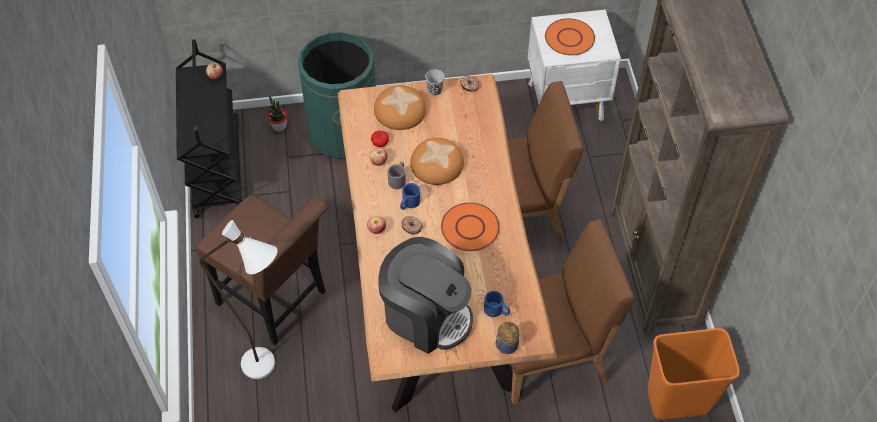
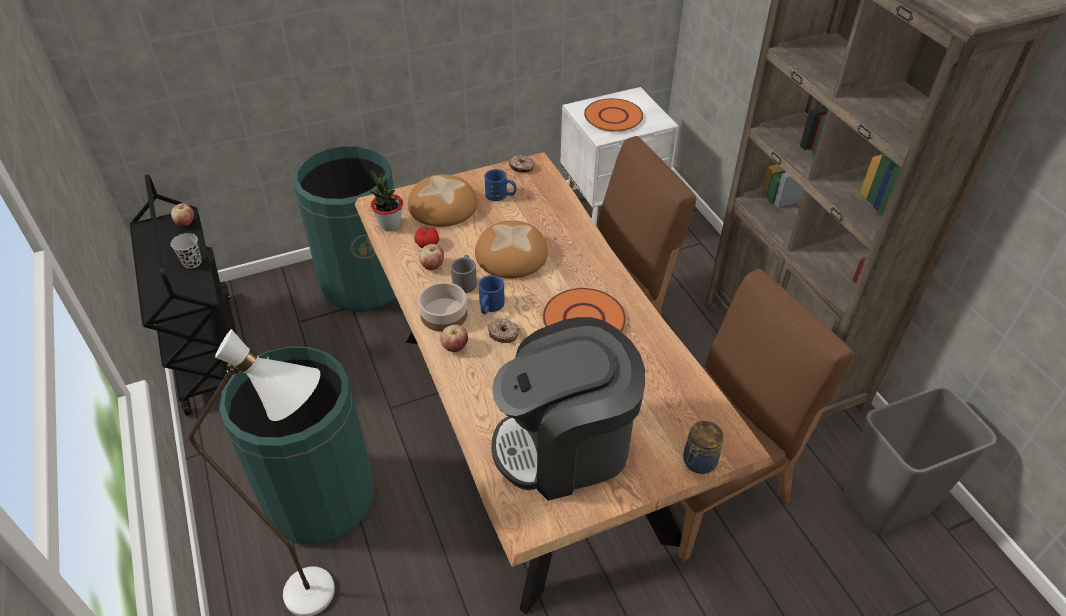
camera: 15 degrees left, 10 degrees down
(277, 301) = (320, 498): brown chair -> green trash can
(279, 126) = (281, 290): potted plant -> potted plant (390, 225)
(375, 203) = (443, 315): none -> bowl
(426, 315) = (565, 445): coffee machine -> coffee machine turned 150 degrees clockwise
(434, 90) = (480, 179): black cup -> black cup (192, 262)
(497, 311) = (665, 417): blue mug -> blue mug (501, 195)
(678, 399) = (886, 502): orange trash can -> grey trash can

